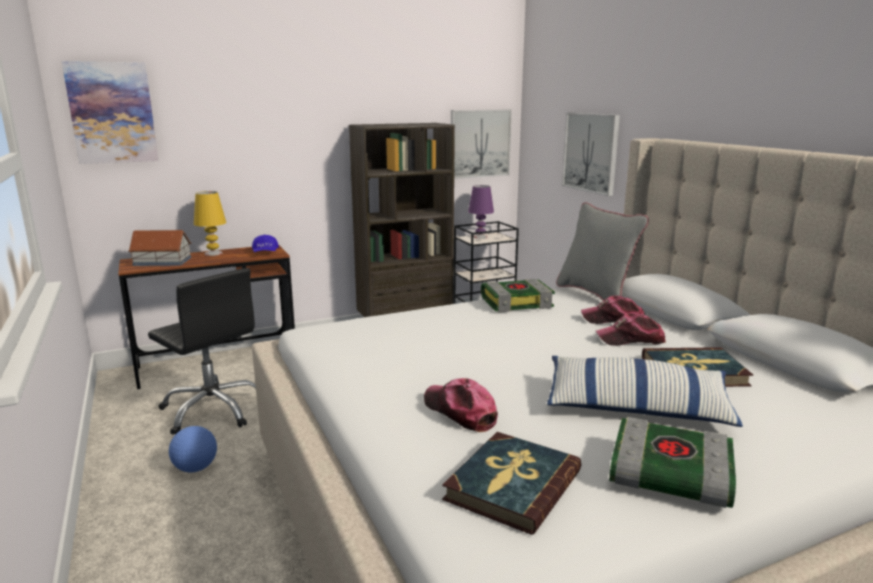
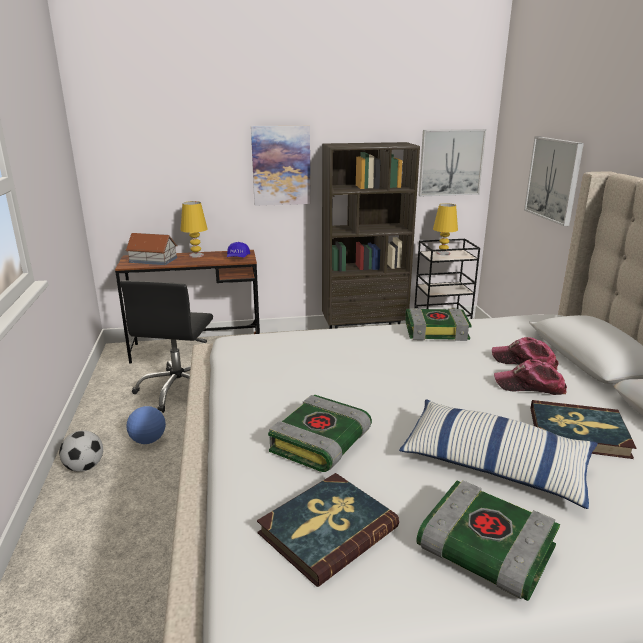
camera: 15 degrees right, 5 degrees up
(112, 113) = (119, 132): picture -> picture (281, 166)
(123, 509) = (84, 467): none -> football
(213, 409) = (179, 389): black office chair -> black office chair turned 45 degrees clockwise
(460, 412) = (321, 443): cap -> book
(480, 237) = (443, 253): purple table lamp -> yellow table lamp
(595, 294) = (521, 329): grey pillow -> none

